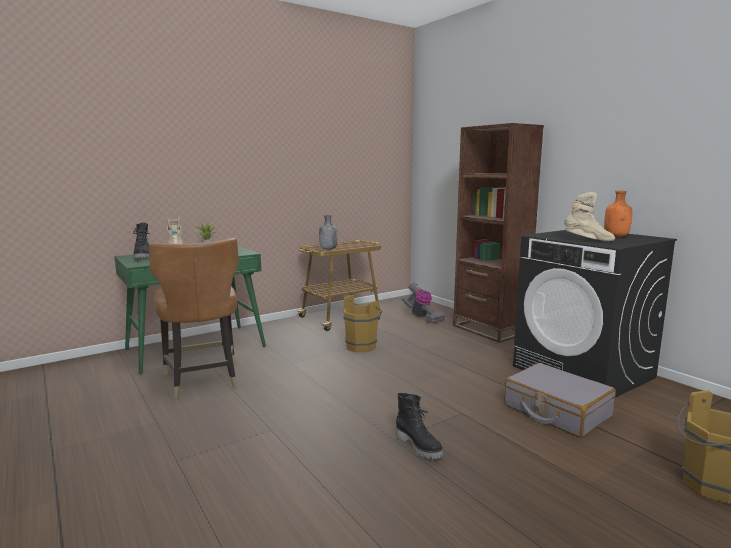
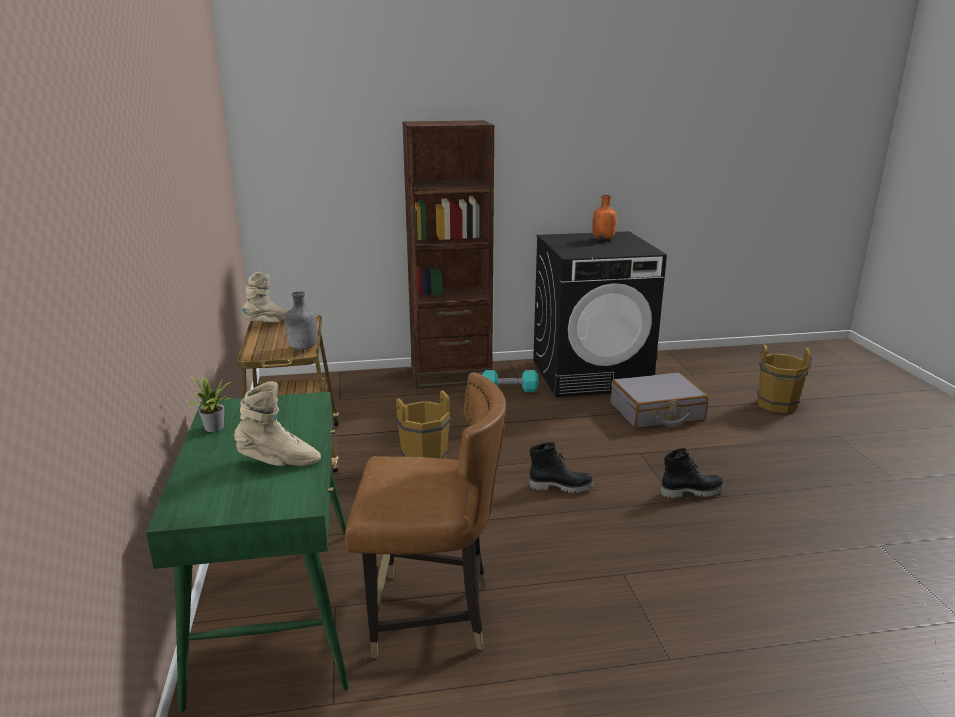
camera: 65 degrees left, 10 degrees up
(143, 257) = (220, 495): black boot -> black boot (561, 486)
(422, 317) = (363, 396): vacuum cleaner -> none
(497, 350) = (509, 390): none -> turquoise dumbbell
(588, 240) = (618, 250): beige boot -> beige boot (269, 323)

